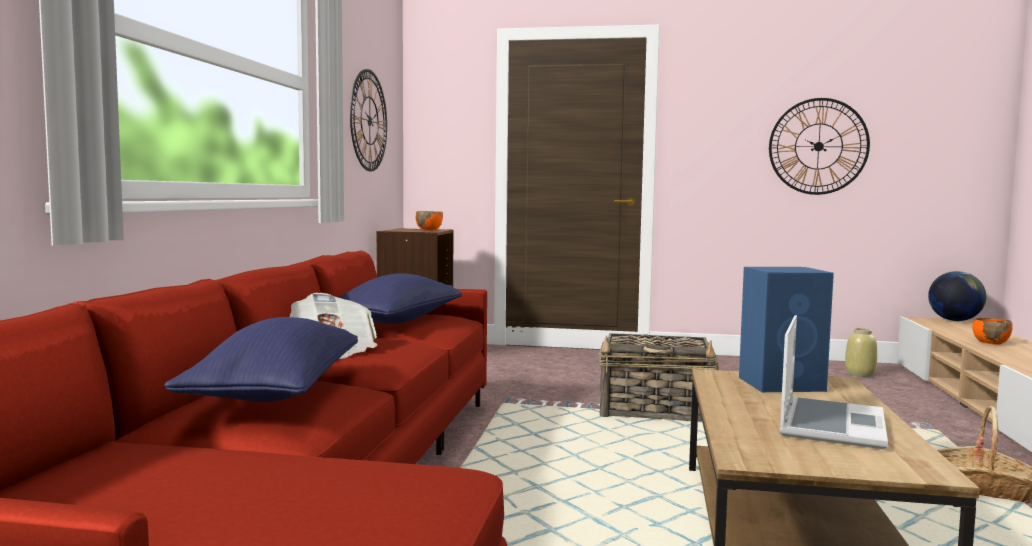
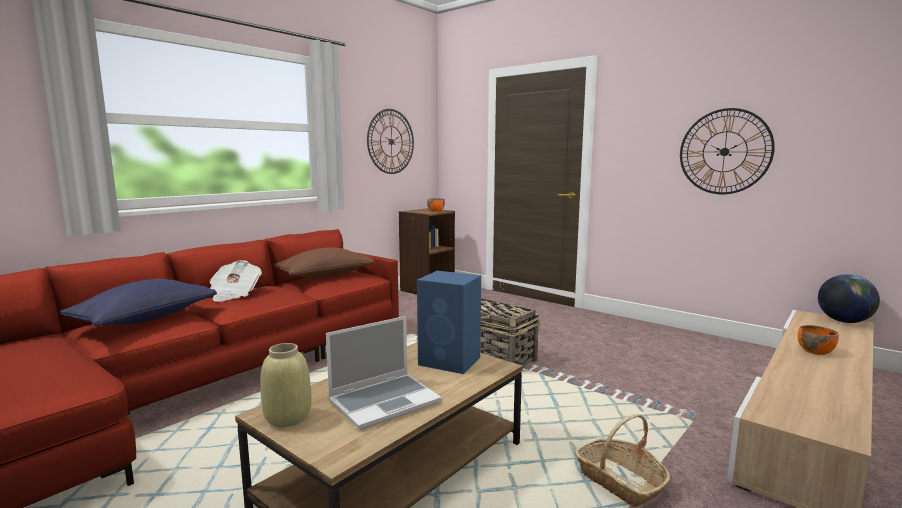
camera: 30 degrees right, 5 degrees up
(395, 321) = (325, 276): blue pillow -> brown pillow
(859, 374) = (729, 355): beige vase -> beige vase (288, 417)

